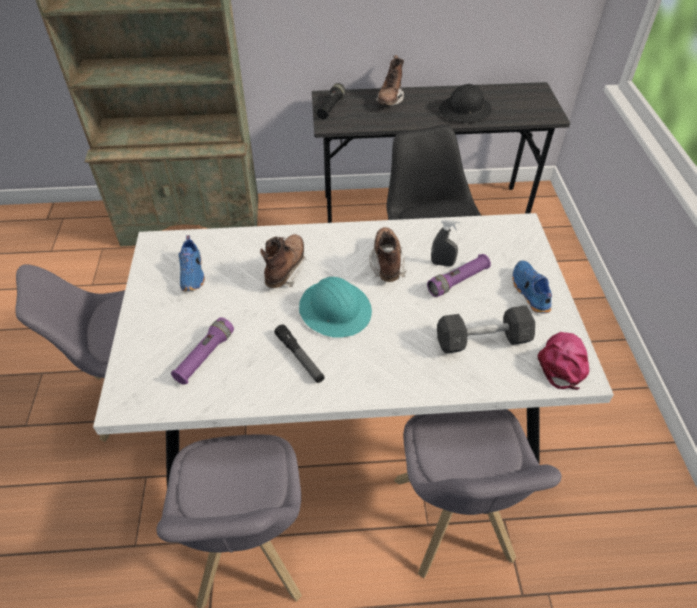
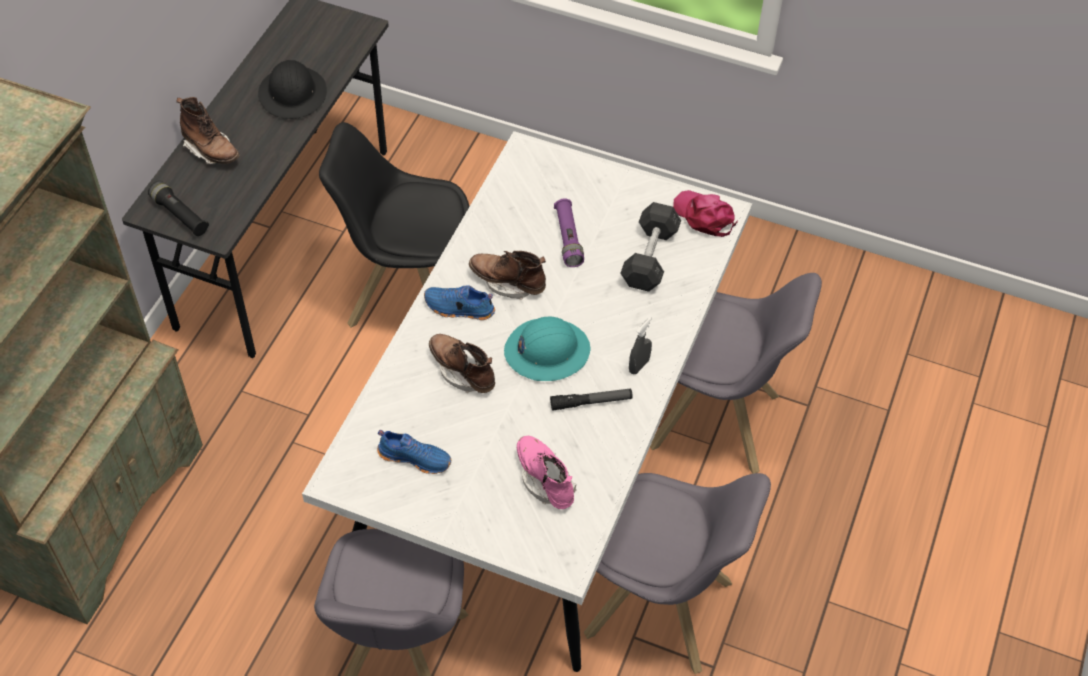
camera: 65 degrees left, 5 degrees up
(205, 356) = (545, 480): purple flashlight -> pink boot
(442, 263) = (537, 239): grey spray bottle -> grey spray bottle (639, 366)
(529, 292) = (614, 194): blue shoe -> blue shoe (459, 309)

